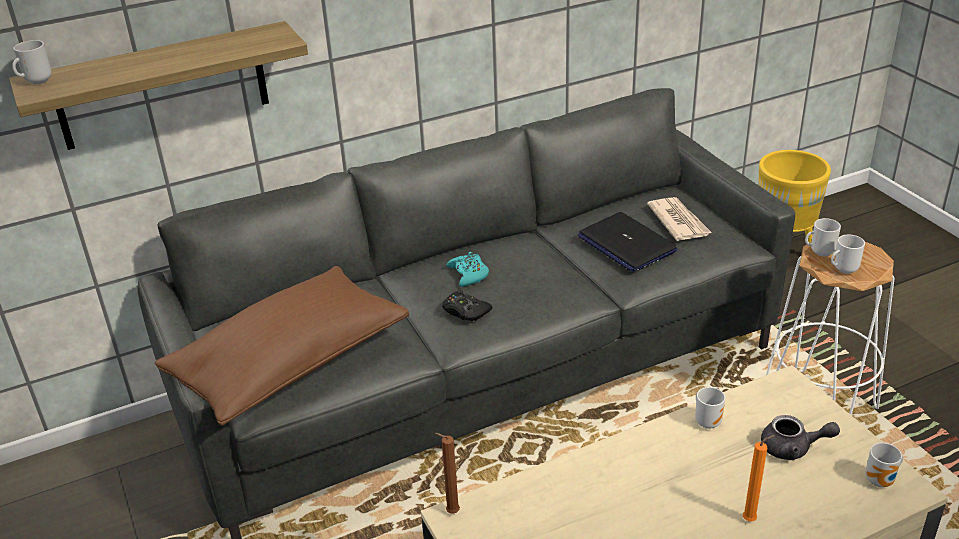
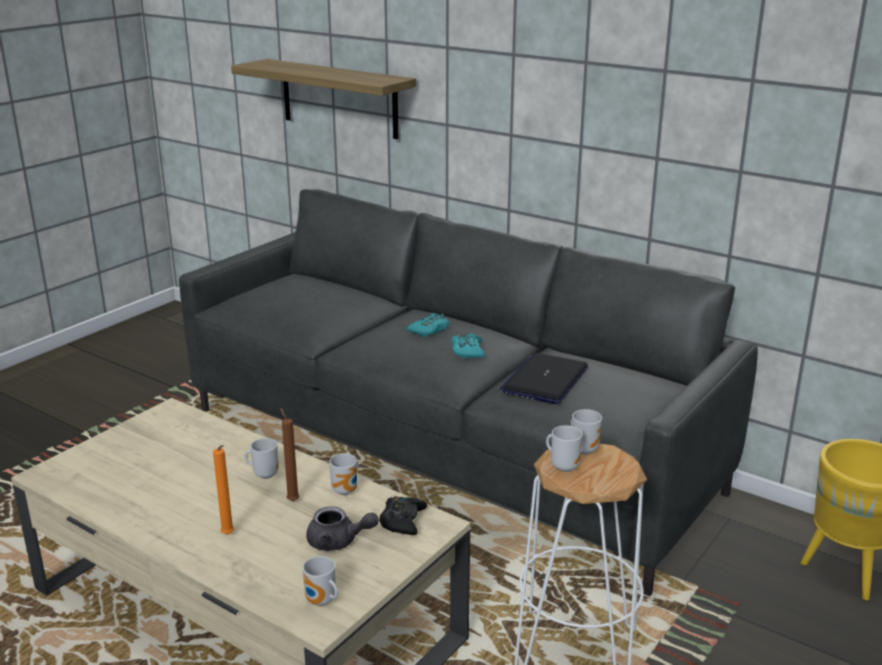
camera: 60 degrees right, 10 degrees down
(36, 81) = (264, 62): mug -> mug (264, 474)
(290, 364) = (265, 301): brown pillow -> none
(450, 512) = (174, 407): brown candle -> brown candle (292, 500)
(465, 311) = (378, 340): black game controller -> black game controller (402, 521)
(535, 266) = (467, 351): none -> turquoise game controller
(678, 221) = (614, 397): newspaper -> none
(792, 448) = (338, 542): grey teapot -> grey teapot turned 60 degrees counterclockwise

